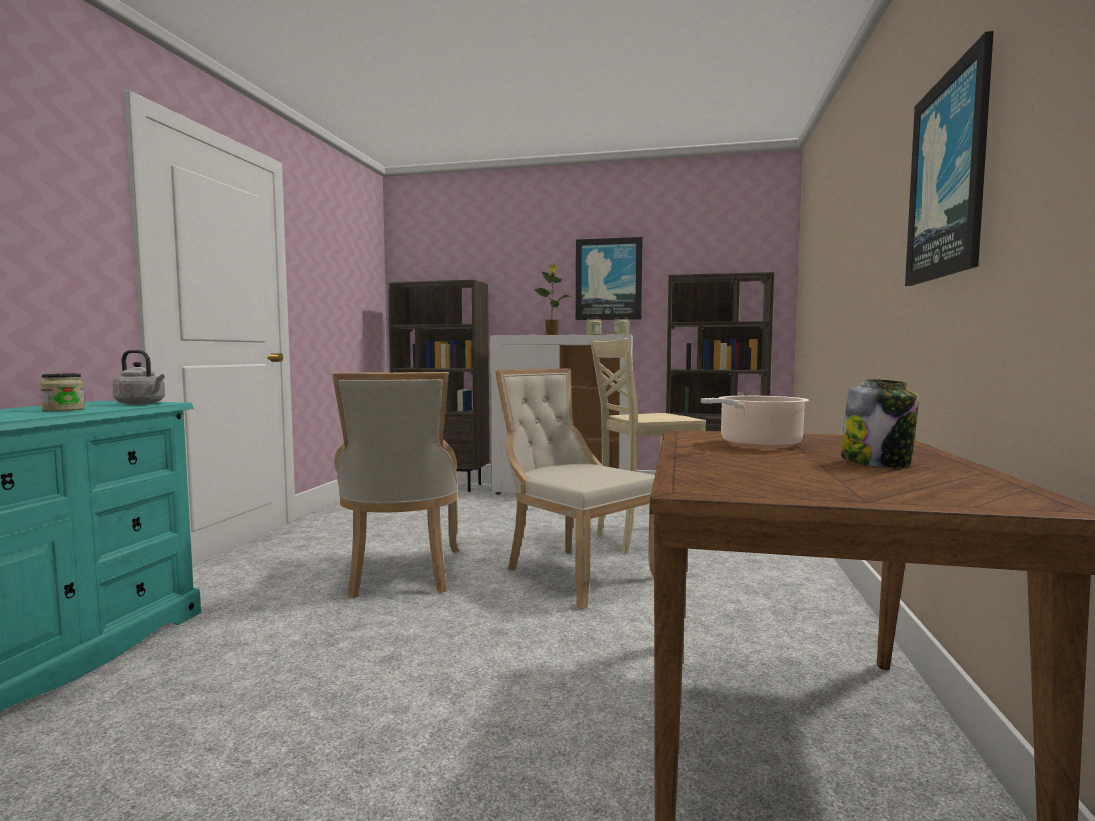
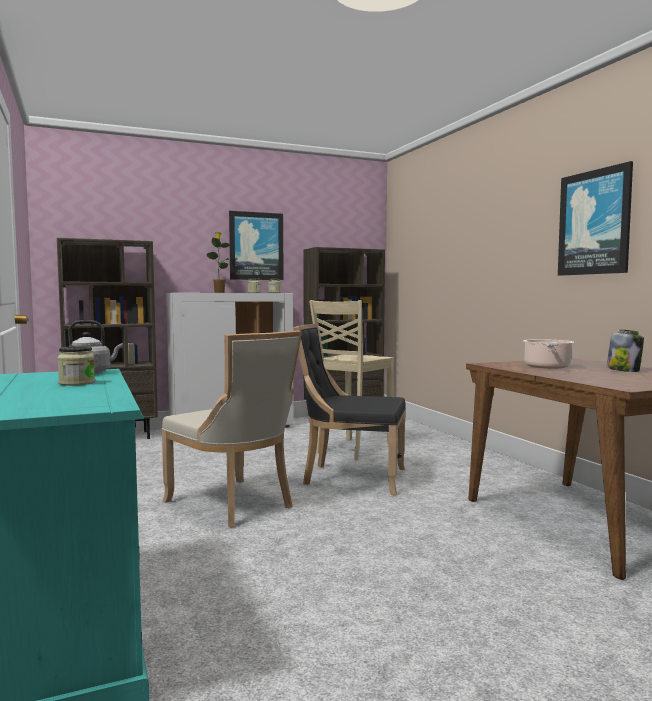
camera: 35 degrees left, 0 degrees up
(574, 573) = (350, 477): beige chair -> black chair

